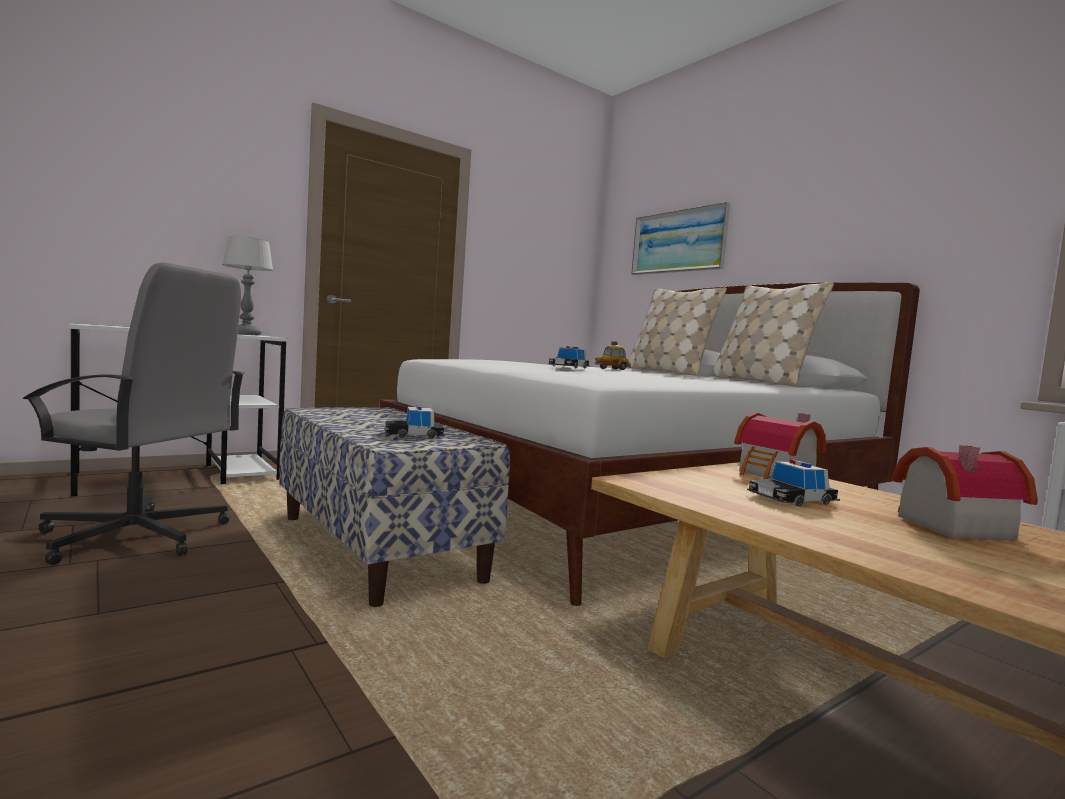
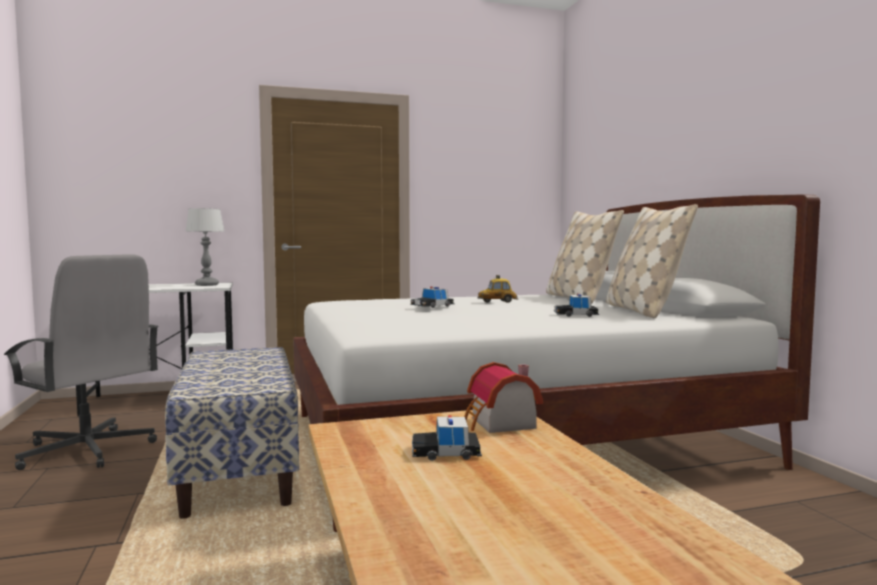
camera: 20 degrees right, 0 degrees up
(413, 435) = (235, 380): toy car -> toy car (575, 315)
(678, 241) = (619, 156): picture -> none
(947, 525) = (539, 488): toy house -> none

